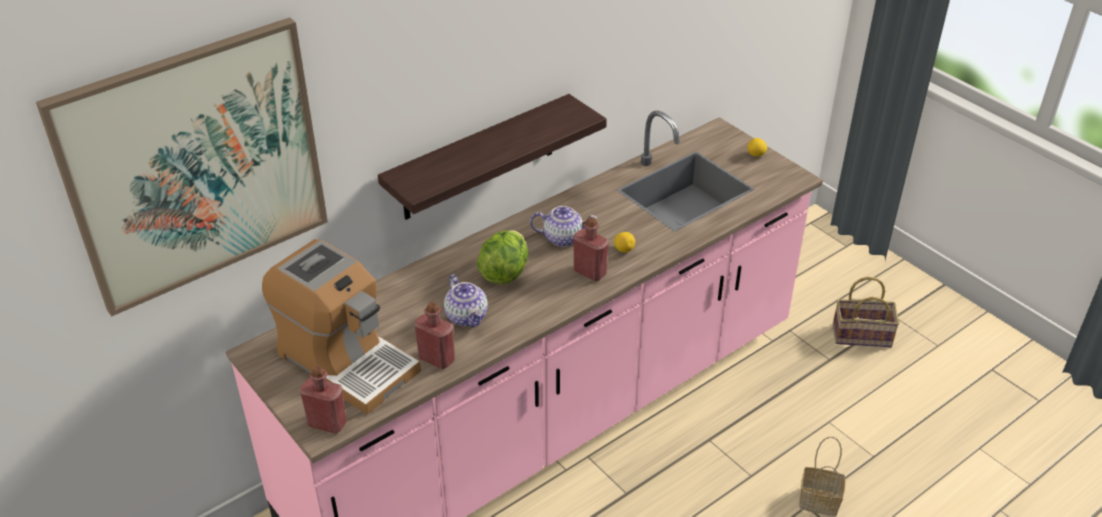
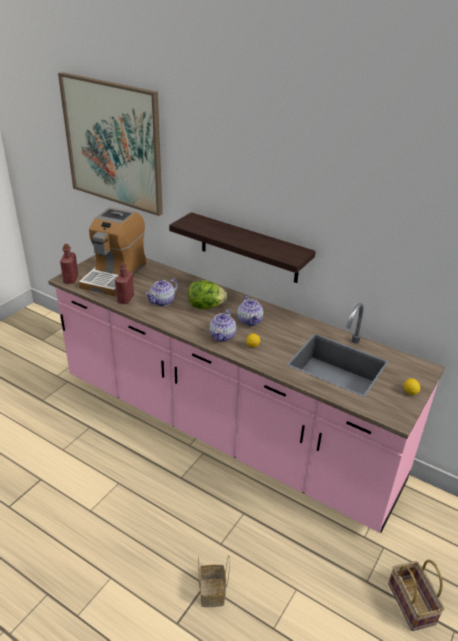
camera: 70 degrees right, 5 degrees down
(590, 272) = (222, 336): red bottle -> teapot

